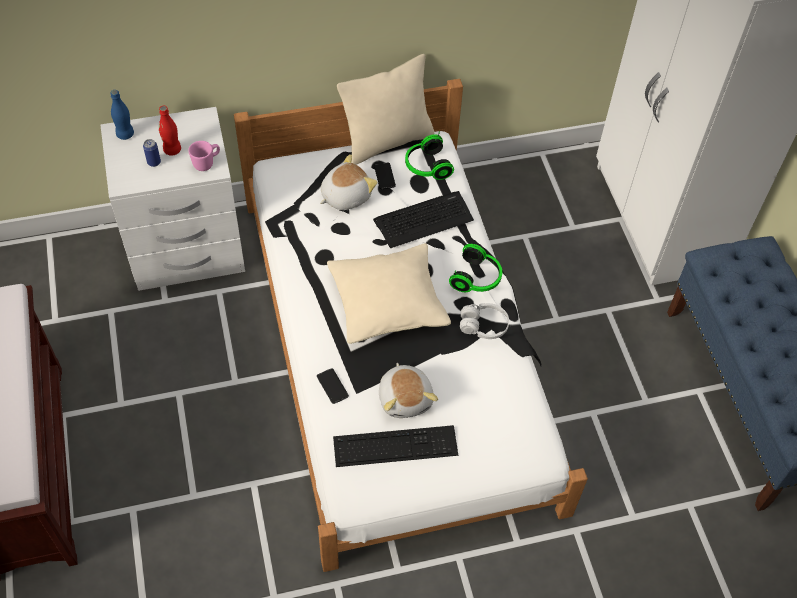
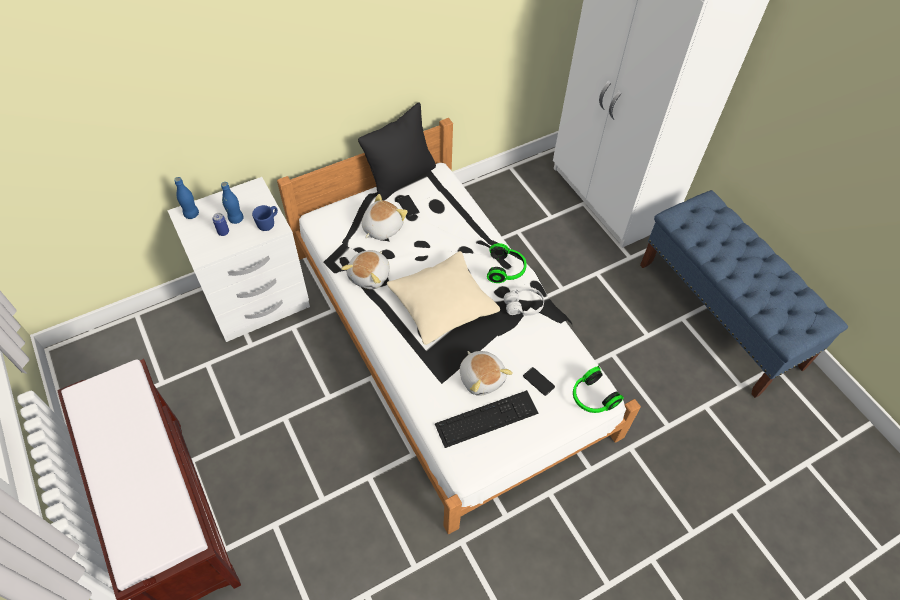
camera: 15 degrees left, 0 degrees up
(172, 150) = (236, 219): red bottle -> blue bottle
(207, 163) = (268, 223): pink mug -> blue mug
(314, 249) = (370, 276): none -> plush toy
(332, 386) = (420, 382): phone -> phone (538, 381)
(387, 141) = (401, 178): beige pillow -> black pillow
(424, 219) = (450, 233): keyboard -> none
(426, 166) = (438, 192): headphones -> headphones (592, 398)

